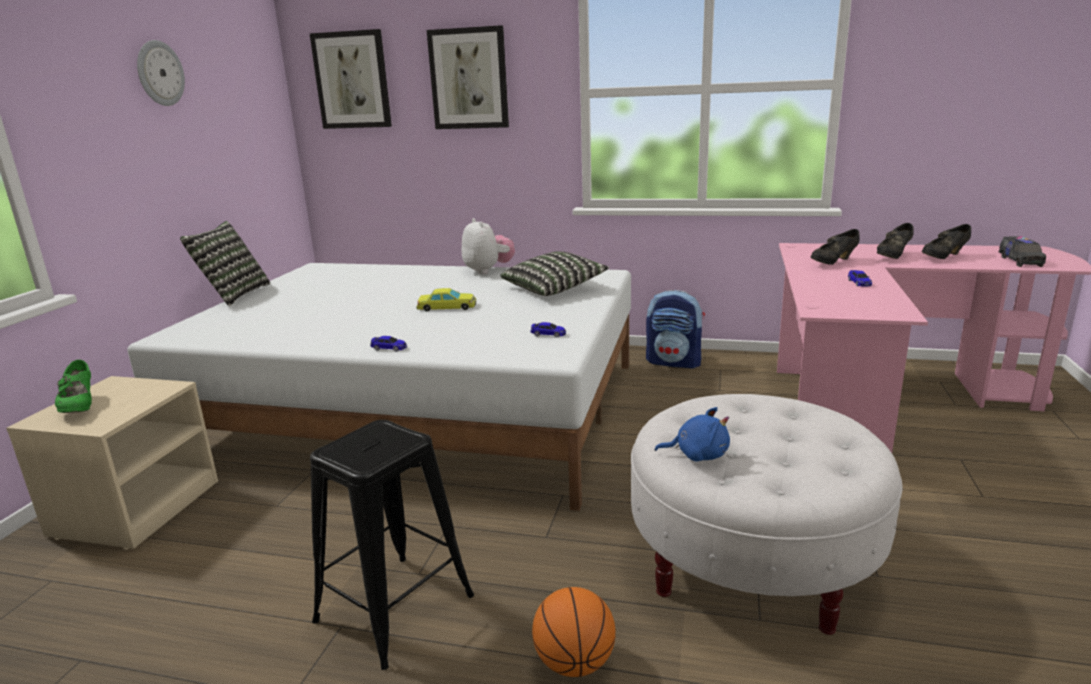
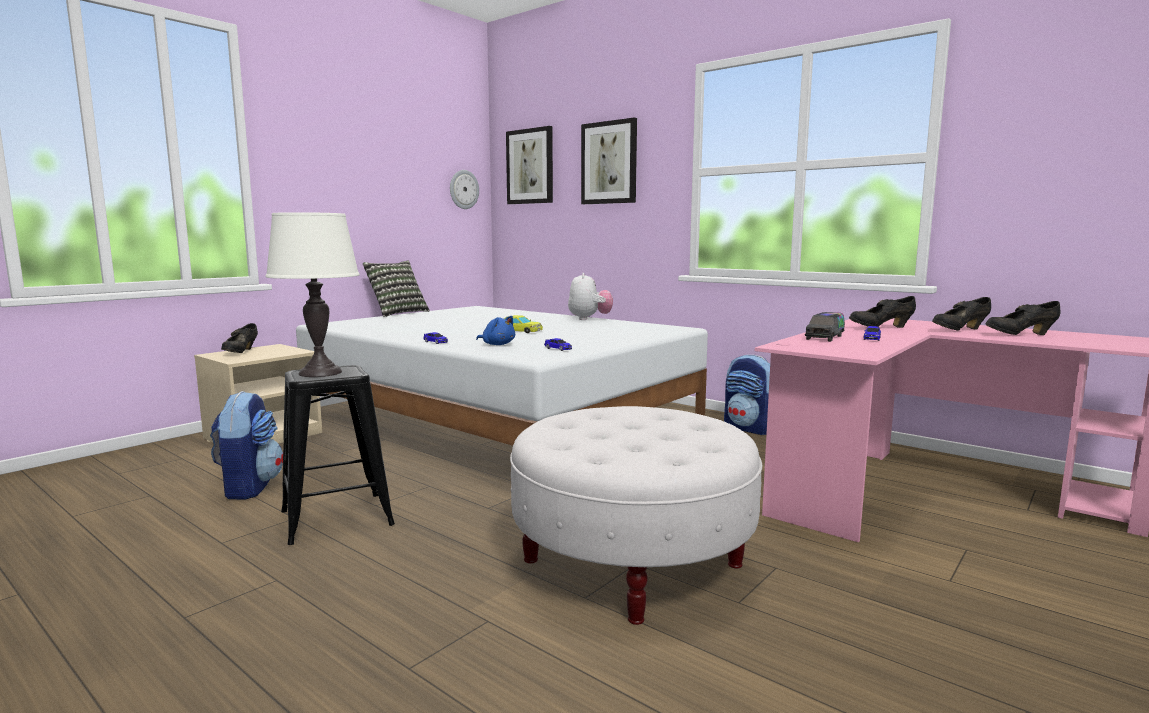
camera: 25 degrees right, 10 degrees down
(80, 407) = (241, 352): green shoe -> black shoe
(159, 73) = (375, 149): wall clock -> wall clock (463, 189)
(219, 598) = (249, 487): none -> backpack
(365, 447) = (320, 372): none -> white table lamp
(554, 289) = (618, 331): pillow -> none
(574, 663) = (409, 578): basketball -> none
(697, 455) = (566, 431): blue plush toy -> blue plush toy (497, 344)
(1020, 261) = (1113, 344): toy truck -> toy truck (824, 337)

